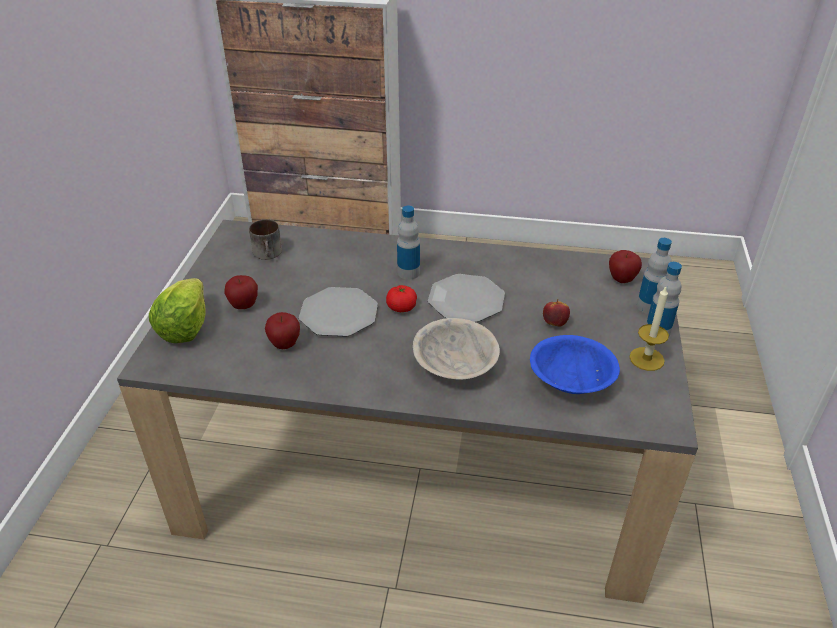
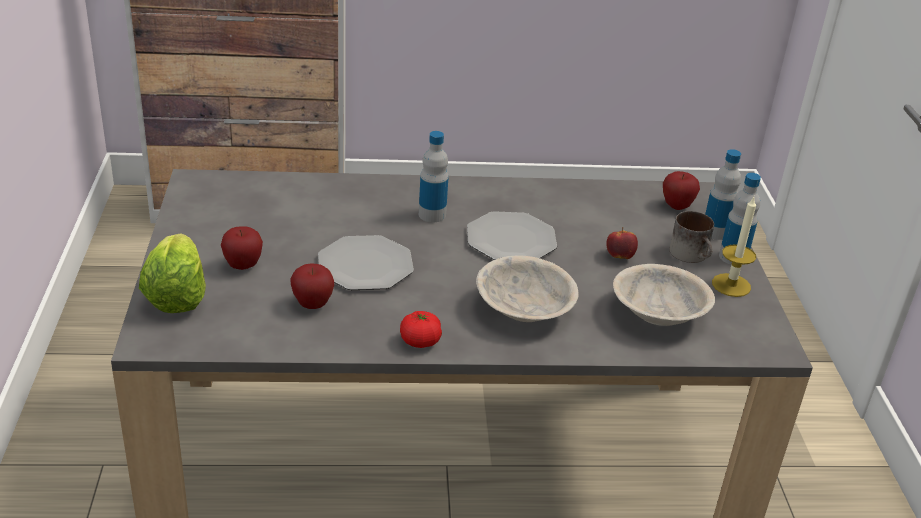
camera: 15 degrees left, 5 degrees down
(269, 253) = (250, 204): mug -> mug (692, 255)
(401, 307) = (438, 253): tomato -> tomato (420, 341)
(570, 381) = (658, 314): blue bowl -> beige bowl

